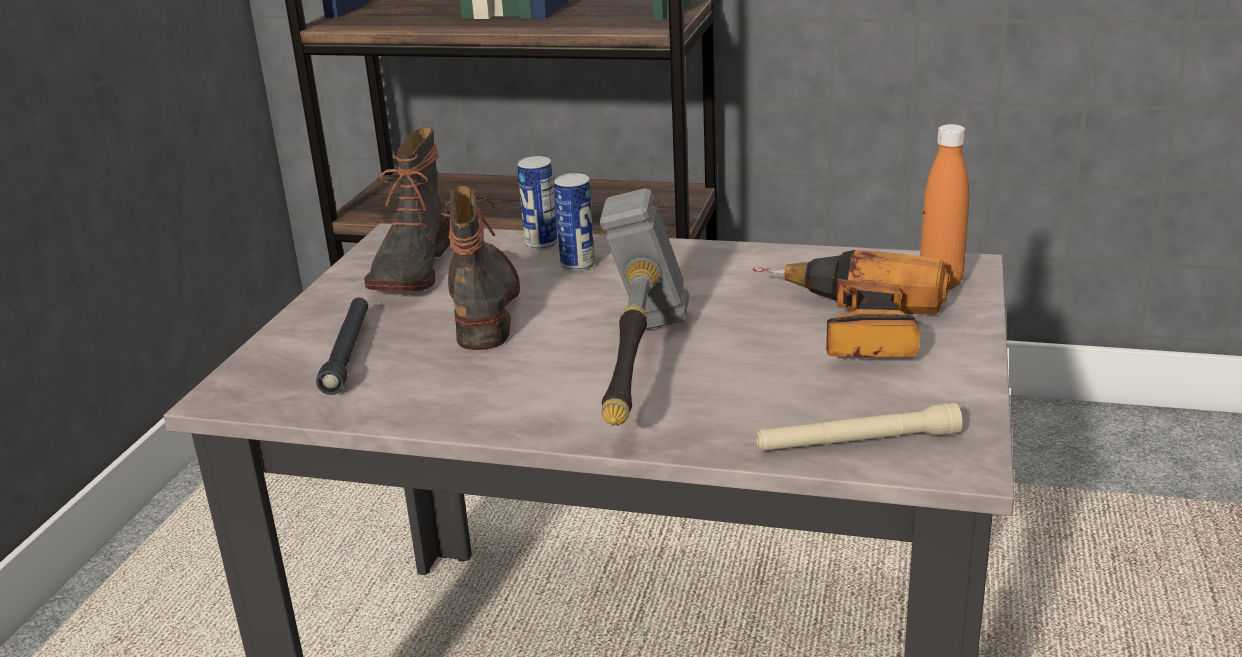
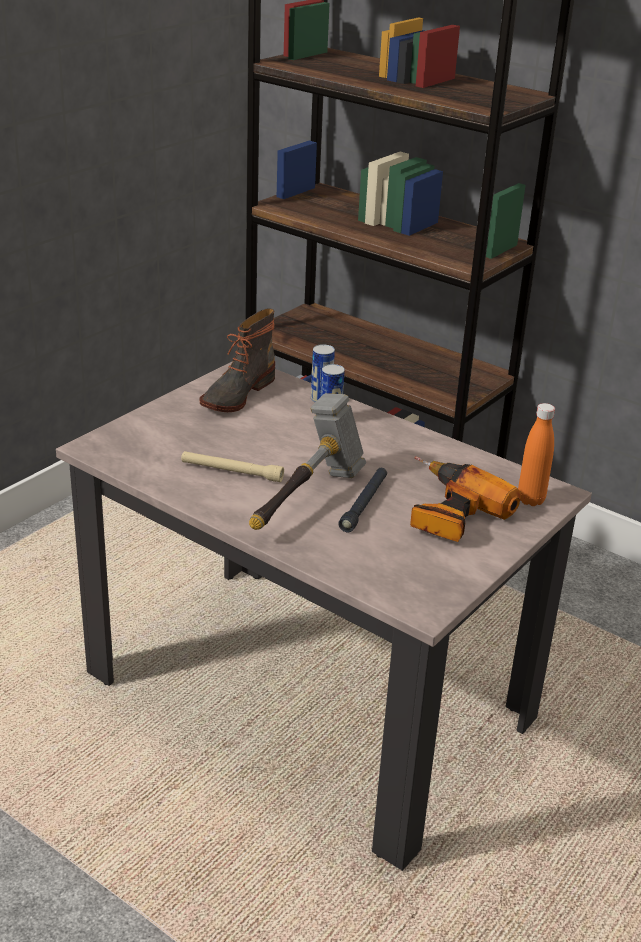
camera: 20 degrees right, 5 degrees up
(347, 353) = (166, 440): black flashlight -> black flashlight (364, 504)
(485, 305) = (258, 432): boot -> none
(857, 442) = (382, 580): beige flashlight -> beige flashlight (231, 472)

